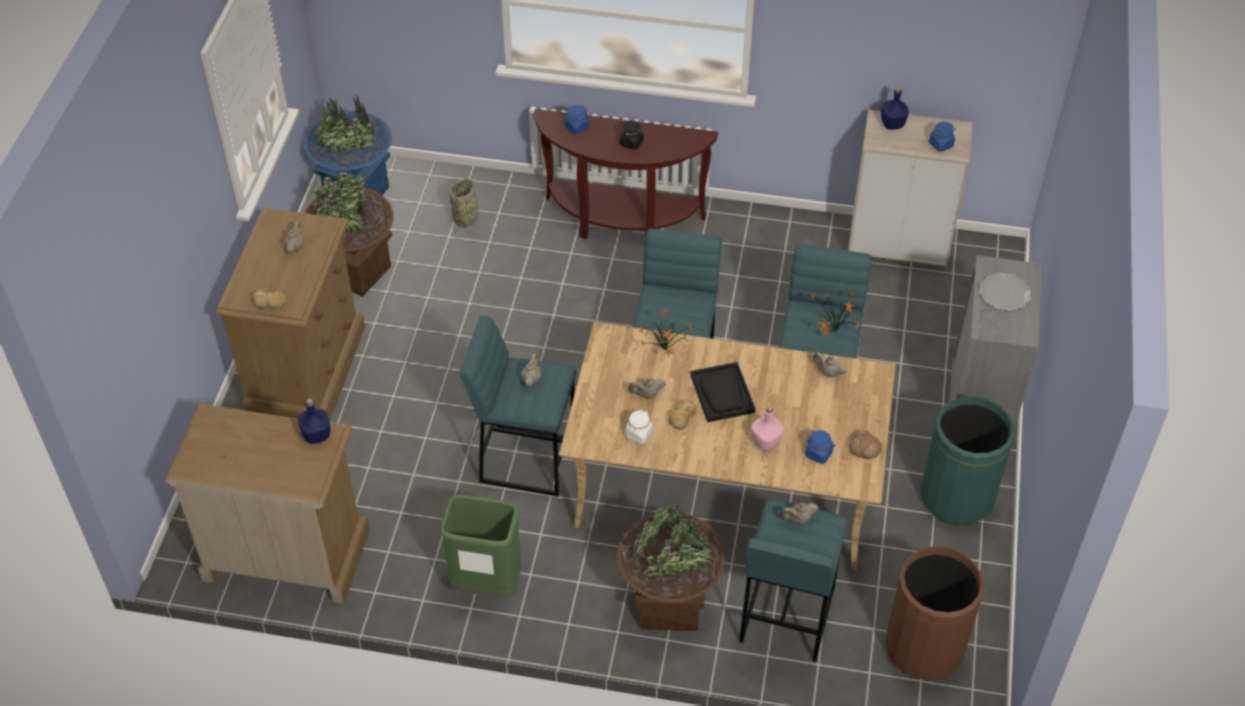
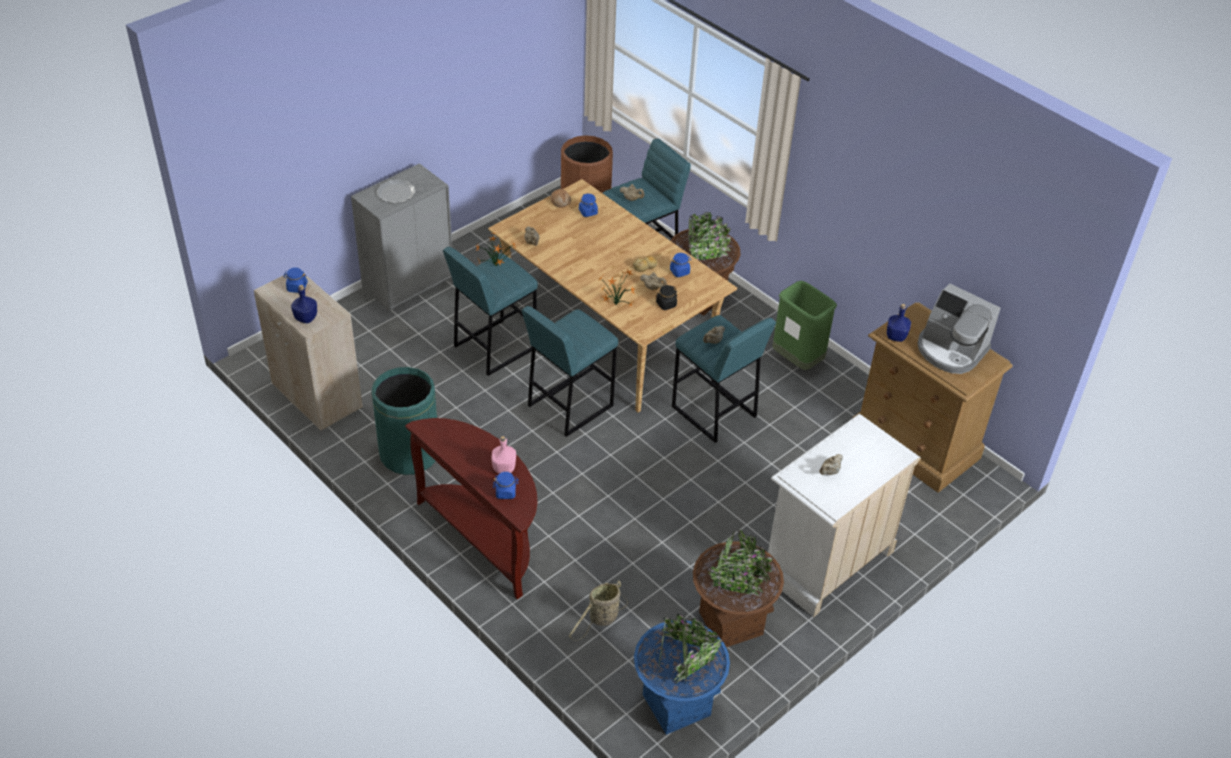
camera: 145 degrees left, 5 degrees down
(244, 453) = (950, 350): none -> coffee machine
(269, 303) = (876, 439): bread -> none
(307, 370) = (825, 561): brown dresser -> white dresser
(631, 143) = (479, 453): black jar -> black jar (666, 304)
(638, 434) = (679, 272): white jar -> blue jar
(722, 393) = (607, 265): black tray -> none
(766, 442) = (610, 231): pink bottle -> pink bottle (504, 468)
(956, 496) = (482, 257): green trash can -> green trash can (409, 454)

